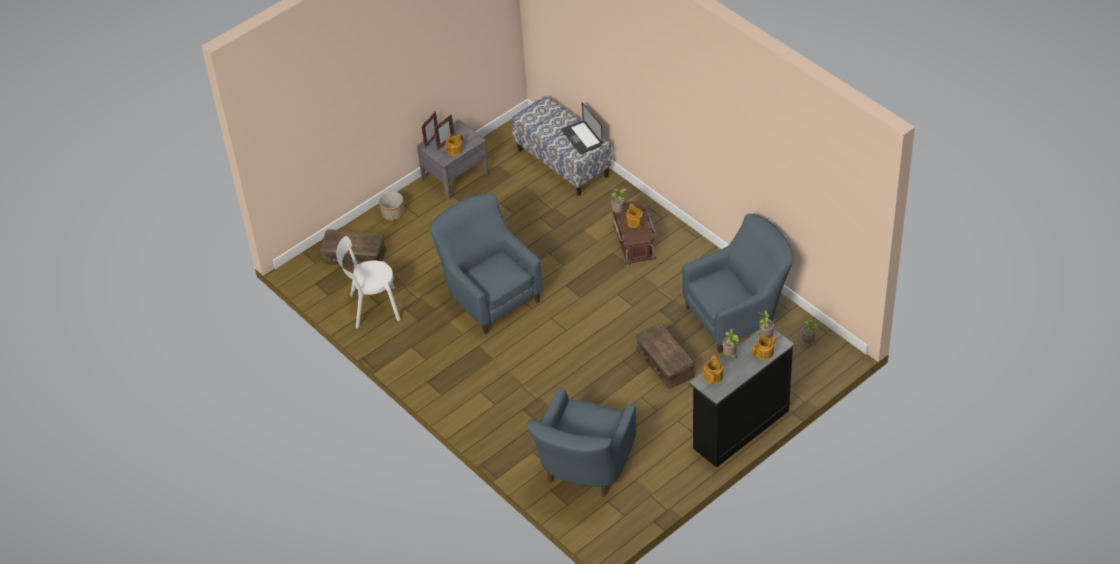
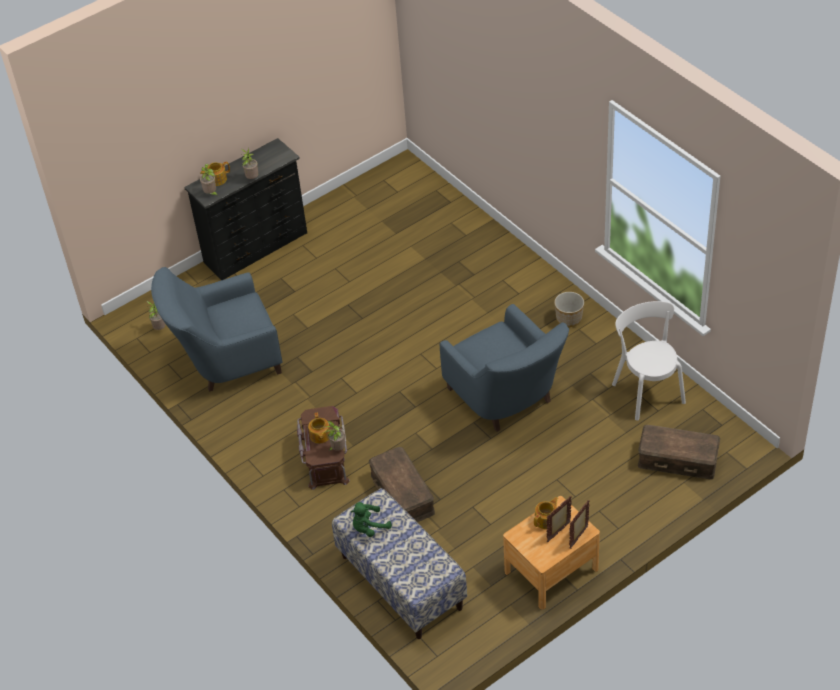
camera: 175 degrees left, 0 degrees up
(372, 307) = (647, 390): white chair -> white chair turned 105 degrees counterclockwise
(392, 214) = (634, 516): planter -> planter (569, 319)
(455, 176) = (551, 570): grey nightstand -> brown nightstand
(582, 138) = (369, 527): laptop -> green plush toy
(584, 470) = (416, 218): blue armchair -> none
(664, 362) = (318, 314): brown storage box -> brown storage box (403, 494)
(713, 376) = (273, 161): teapot -> none

